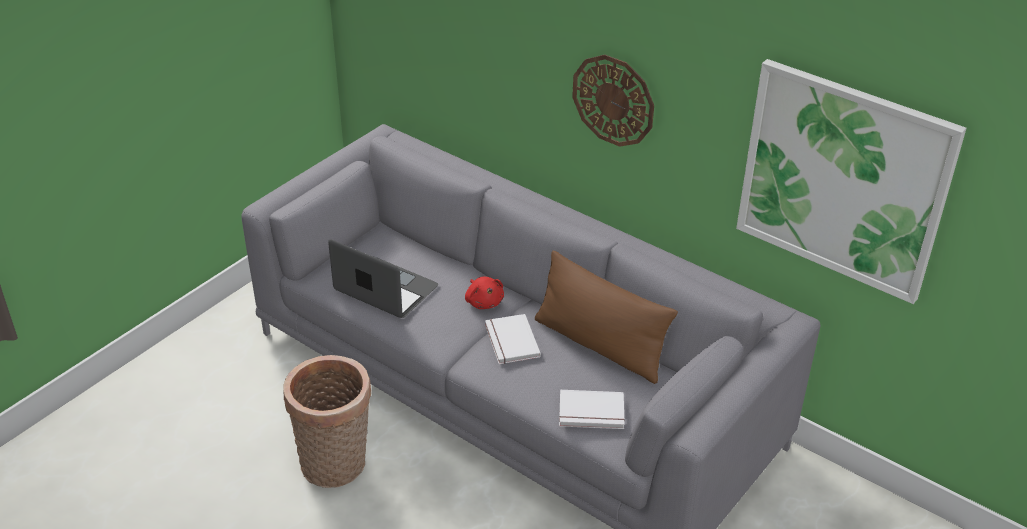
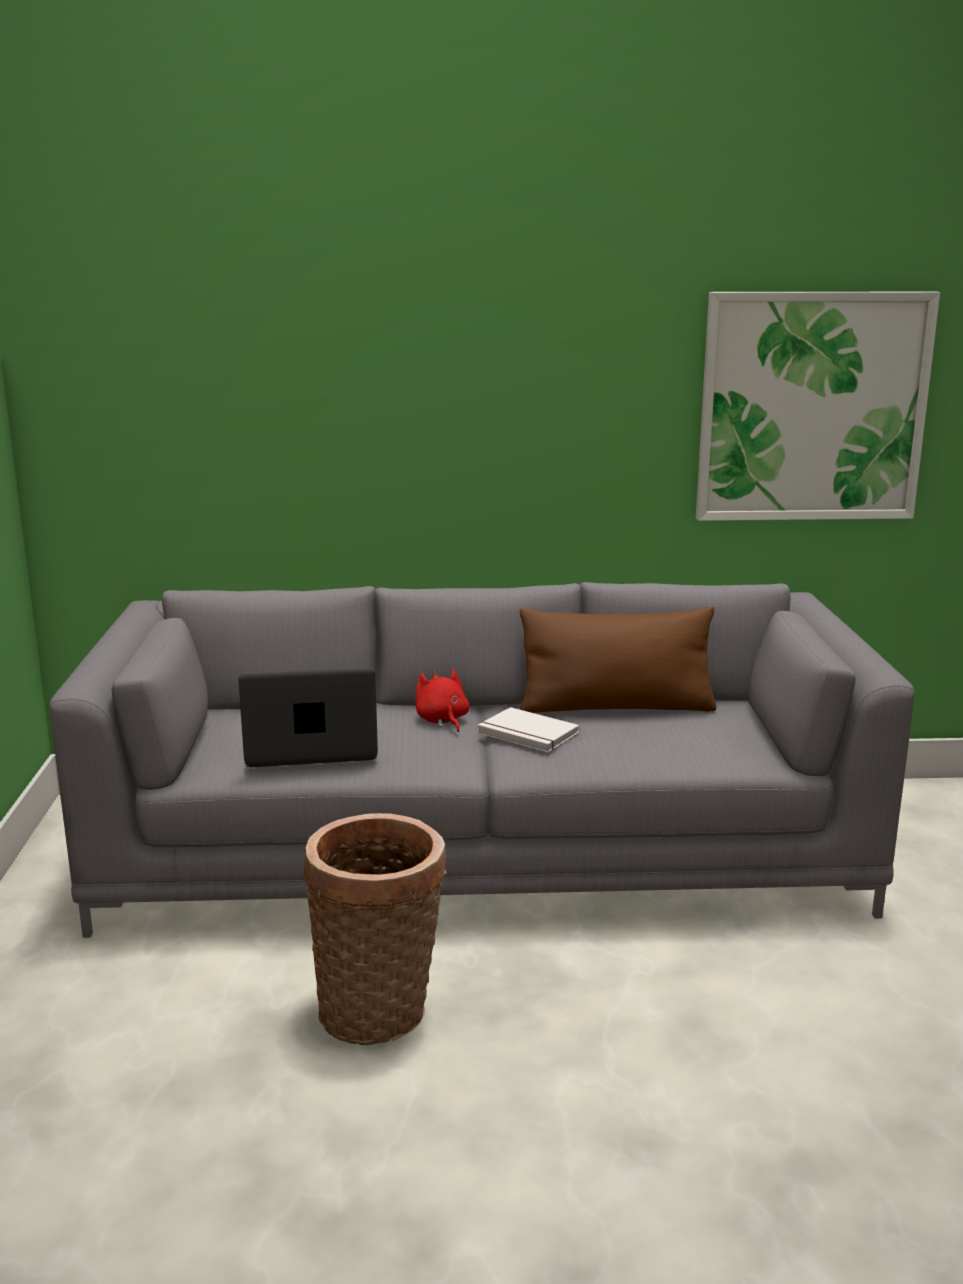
camera: 40 degrees left, 20 degrees down
(484, 301) = (442, 720): red plush toy -> red plush toy turned 135 degrees counterclockwise
(591, 413) = (703, 748): white book -> none
(613, 100) = (510, 421): wall clock -> none

